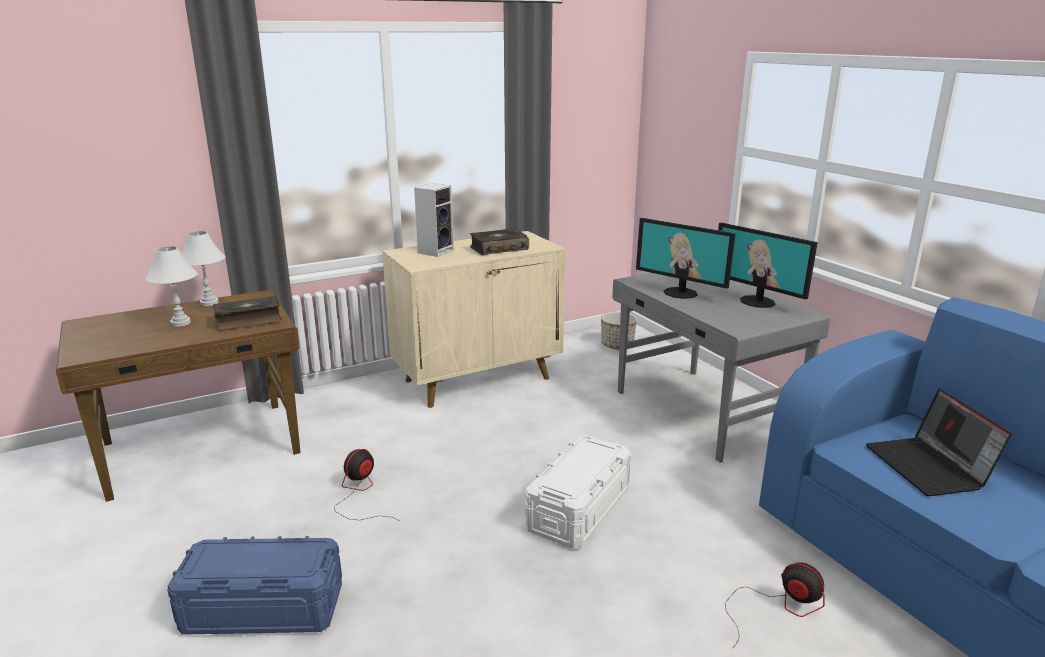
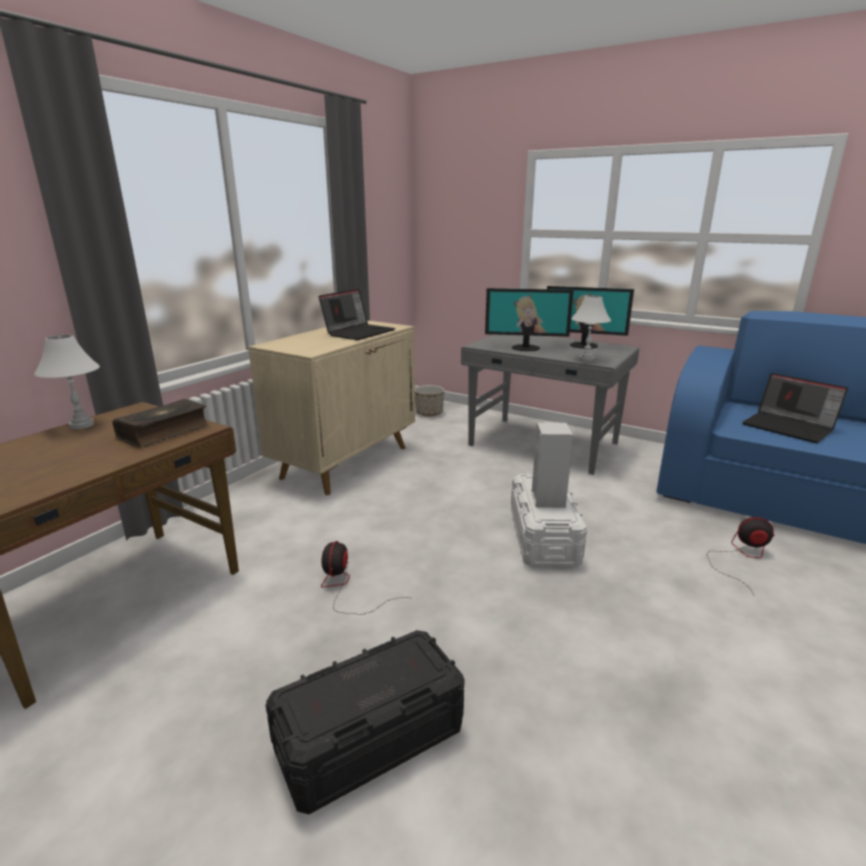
camera: 30 degrees left, 0 degrees up
(180, 323) = (72, 450): white table lamp -> white table lamp (586, 359)
(263, 608) = (369, 738): blue storage box -> black storage box
(436, 251) = (305, 340): speaker -> speaker (547, 498)
(498, 249) = (359, 332): book -> laptop

